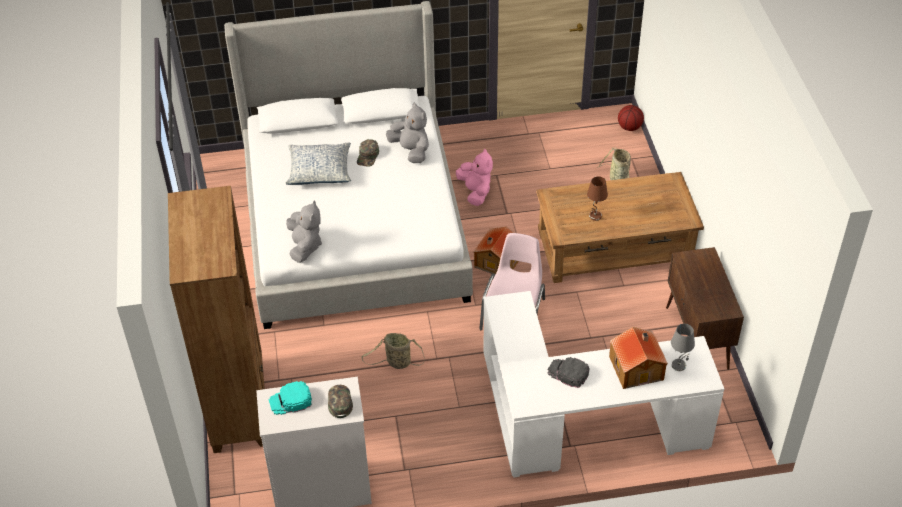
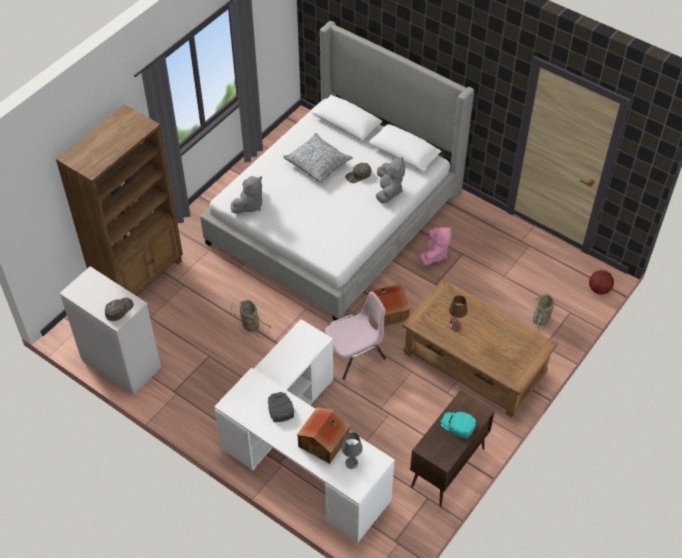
camera: 45 degrees right, 5 degrees up
(290, 401) = (97, 287): turquoise cap -> turquoise cap (458, 425)

